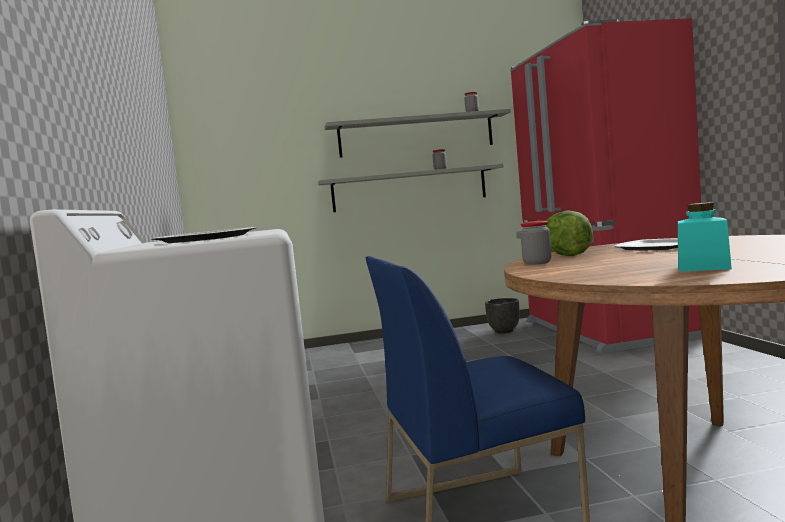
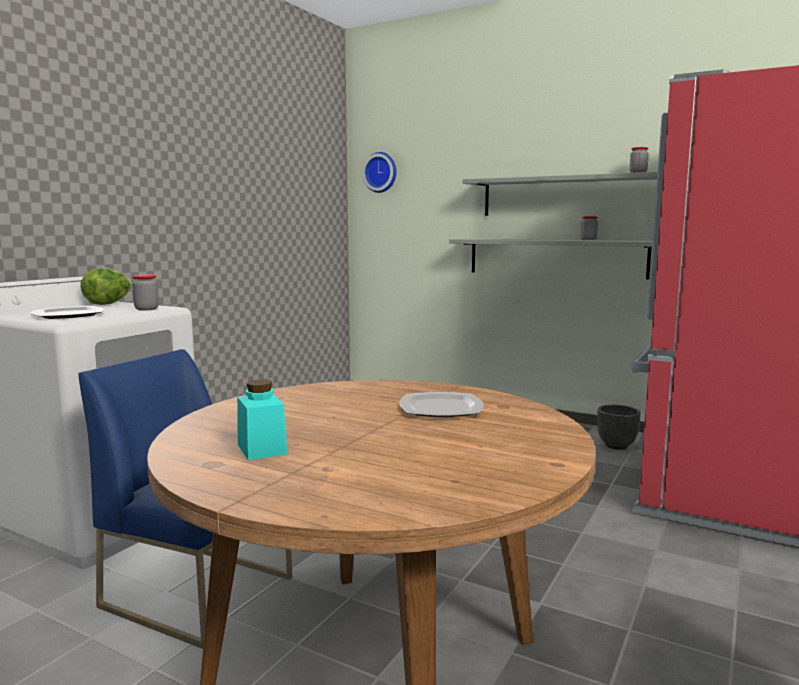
camera: 40 degrees right, 5 degrees up
(216, 121) = (381, 172): none -> wall clock
(537, 263) = (309, 391): jar -> jar (146, 309)
(564, 255) = (366, 389): lettuce -> lettuce (109, 304)

